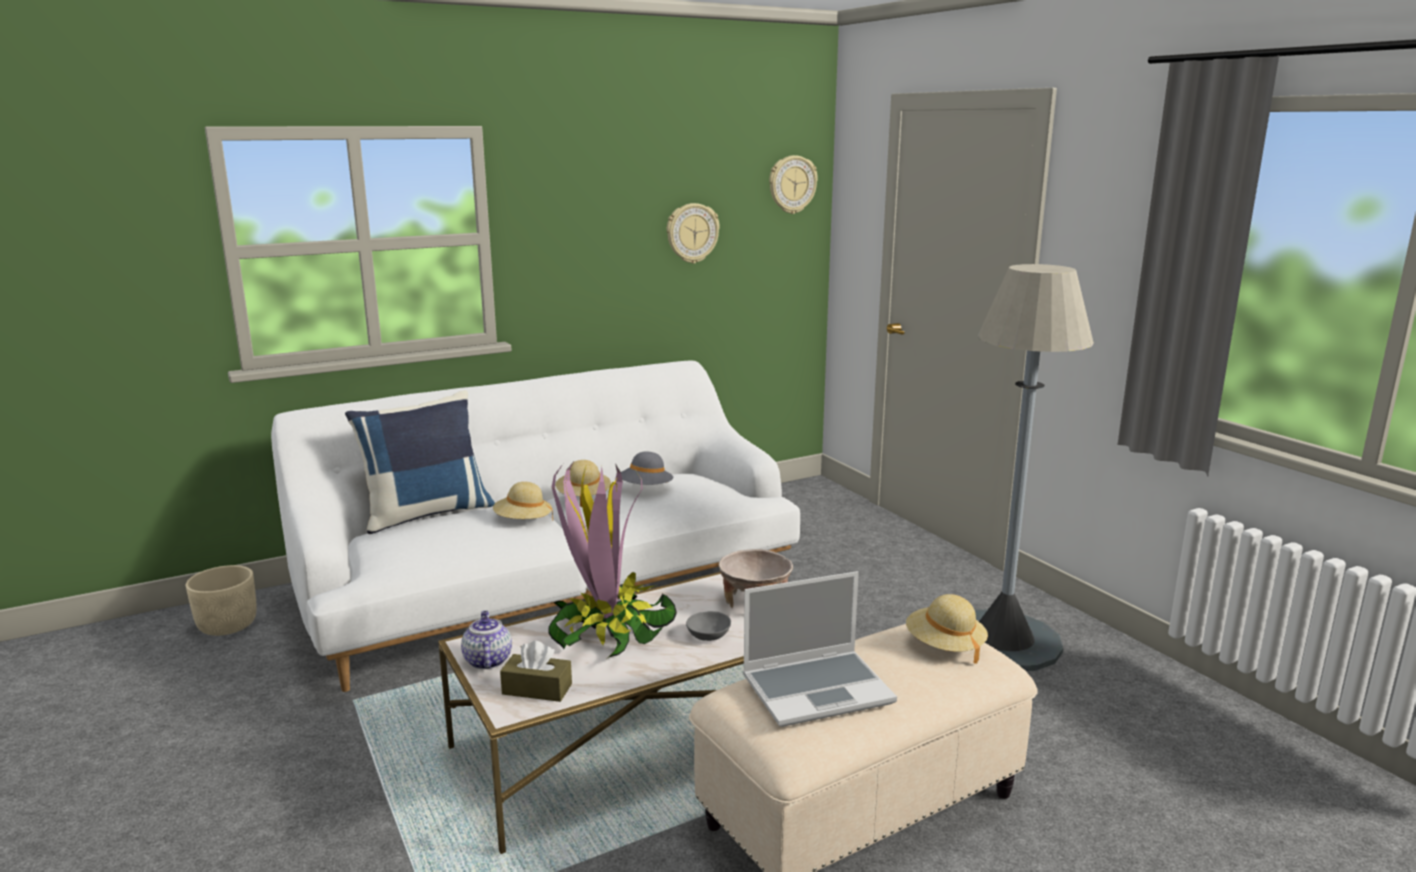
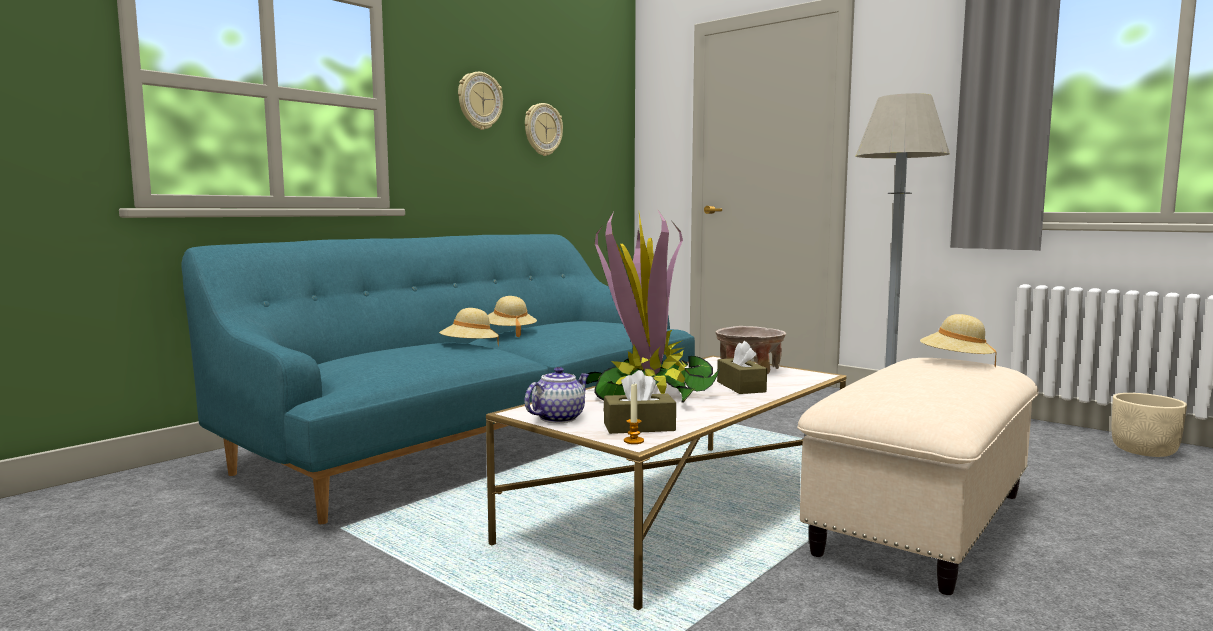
camera: 20 degrees left, 10 degrees down
(228, 625) = (123, 496): beige planter -> beige planter (1143, 451)
(426, 513) = (362, 350): blue pillow -> none
(487, 660) = (559, 418): teapot -> teapot turned 75 degrees clockwise
(509, 711) = (633, 441): none -> candle
(550, 592) = (476, 435): white sofa -> turquoise sofa
(646, 489) = (562, 326): grey hat -> none
(707, 634) = (741, 387): grey bowl -> brown tissue box
(792, 184) = (610, 101): wall clock -> wall clock (479, 101)
(818, 689) = (911, 385): laptop -> none

